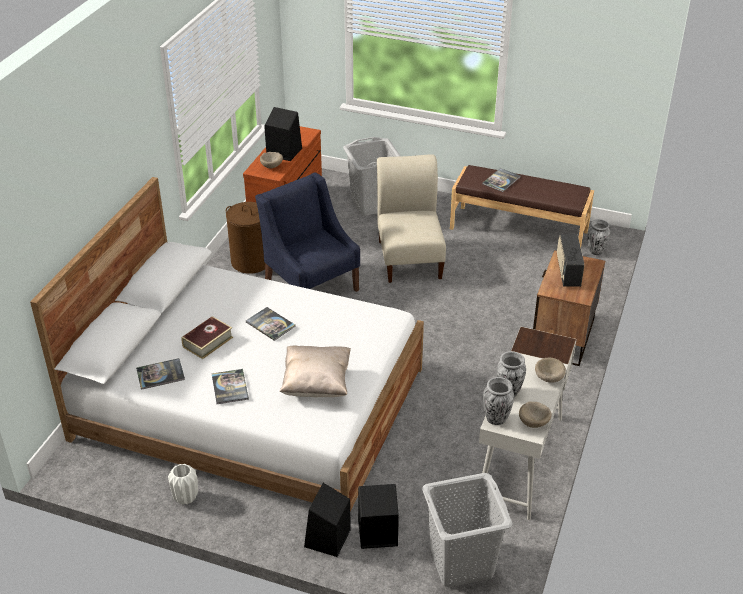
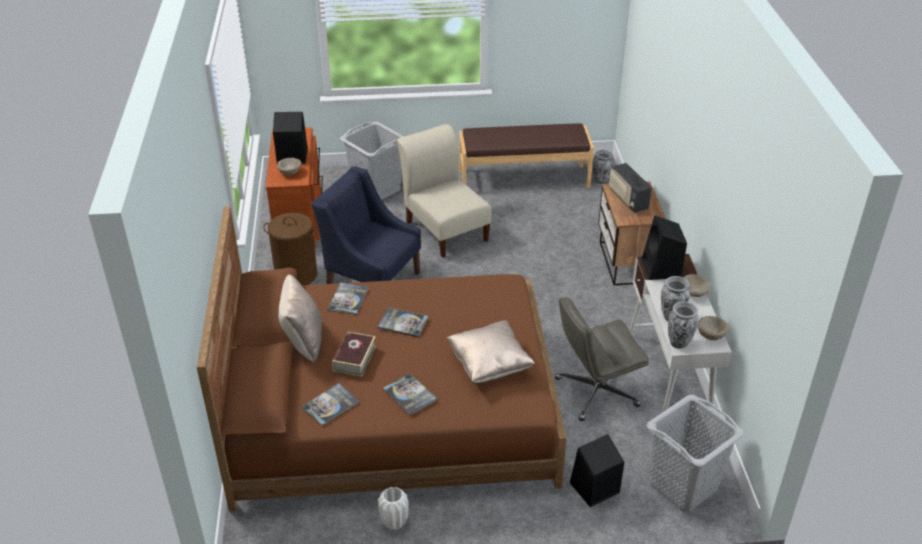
camera: 25 degrees left, 0 degrees up
(179, 314) = (303, 341): none -> beige pillow
(249, 403) = (391, 410): white bed -> brown bed
(327, 539) = (554, 510): black speaker -> black speaker (661, 269)
(441, 449) = (595, 392): none -> grey office chair
(501, 180) = (503, 135): book -> book (348, 299)

